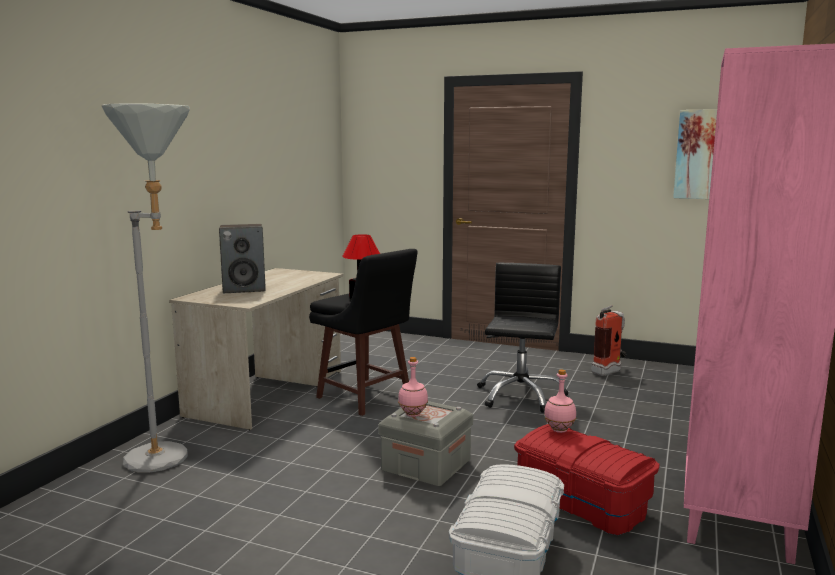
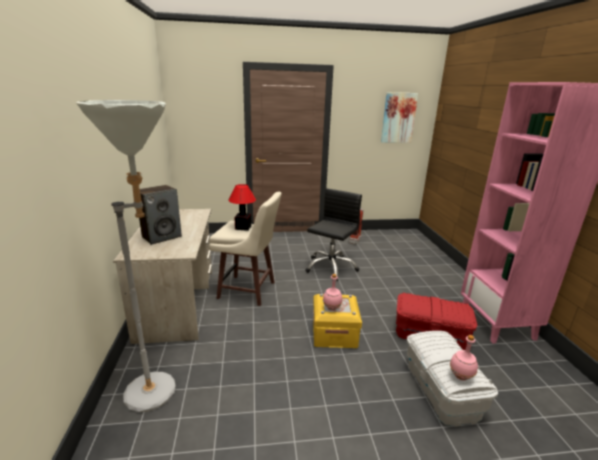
camera: 30 degrees left, 10 degrees up
(365, 398) = (248, 291): black stool -> beige stool
(426, 465) = (334, 334): grey storage box -> yellow storage box
(520, 395) = (330, 267): black office chair -> black office chair turned 45 degrees clockwise
(559, 430) = (414, 297): pink bottle -> pink bottle (460, 376)

